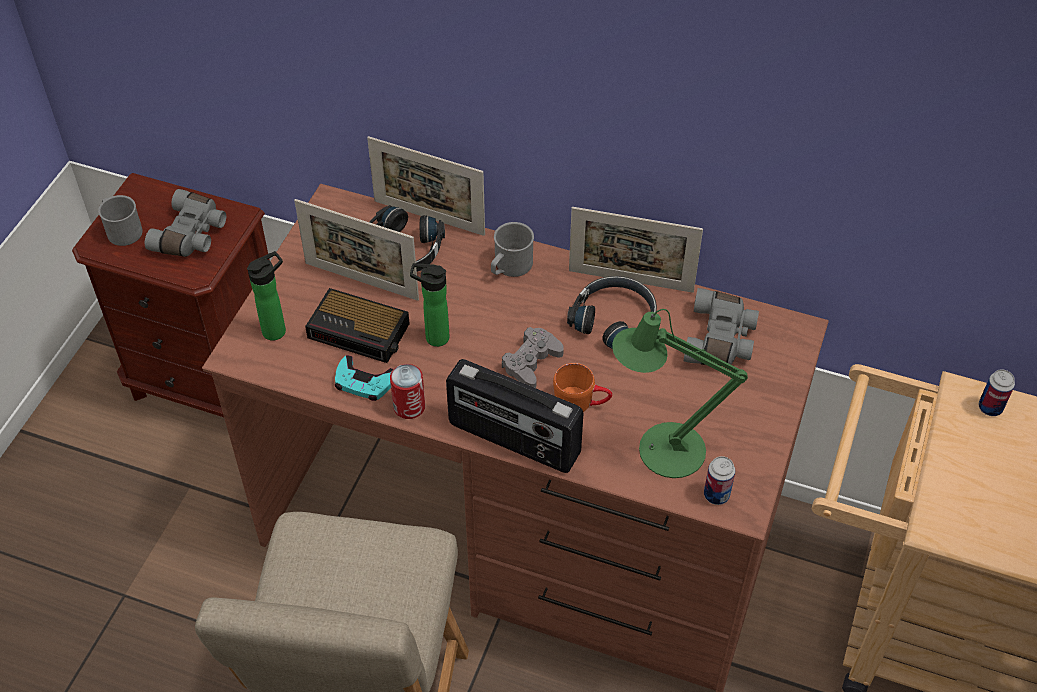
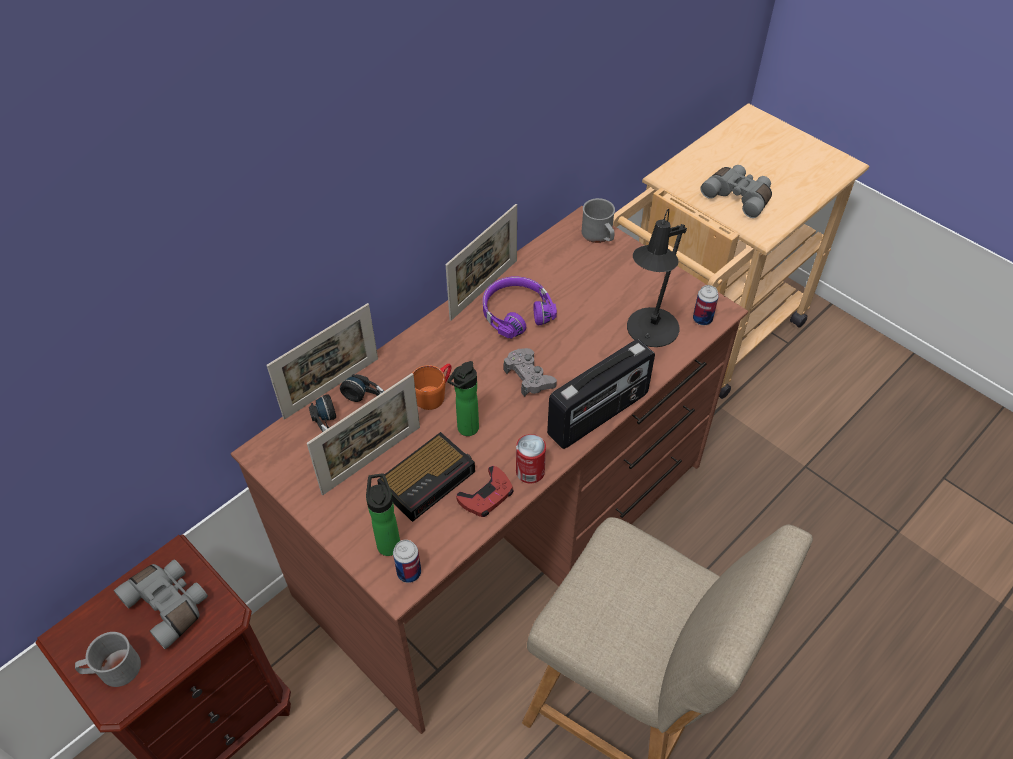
camera: 65 degrees left, 0 degrees up
(363, 382) = (486, 495): turquoise game controller -> red game controller
(509, 267) = (422, 355): grey mug -> grey mug (599, 236)
(582, 402) = (584, 361): orange mug -> orange mug (434, 393)
(615, 319) = (516, 312): black headphones -> purple headphones
(661, 449) = (649, 333): green table lamp -> black table lamp
(721, 340) = (569, 263): grey binoculars -> grey binoculars (739, 196)
(990, 408) = (683, 170): can -> can (409, 572)

